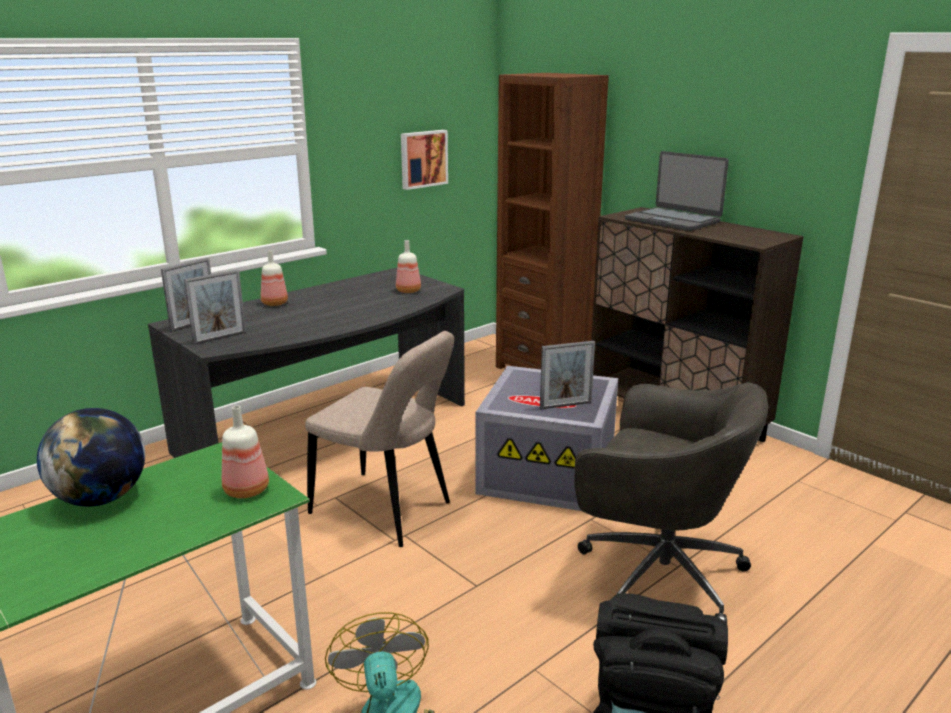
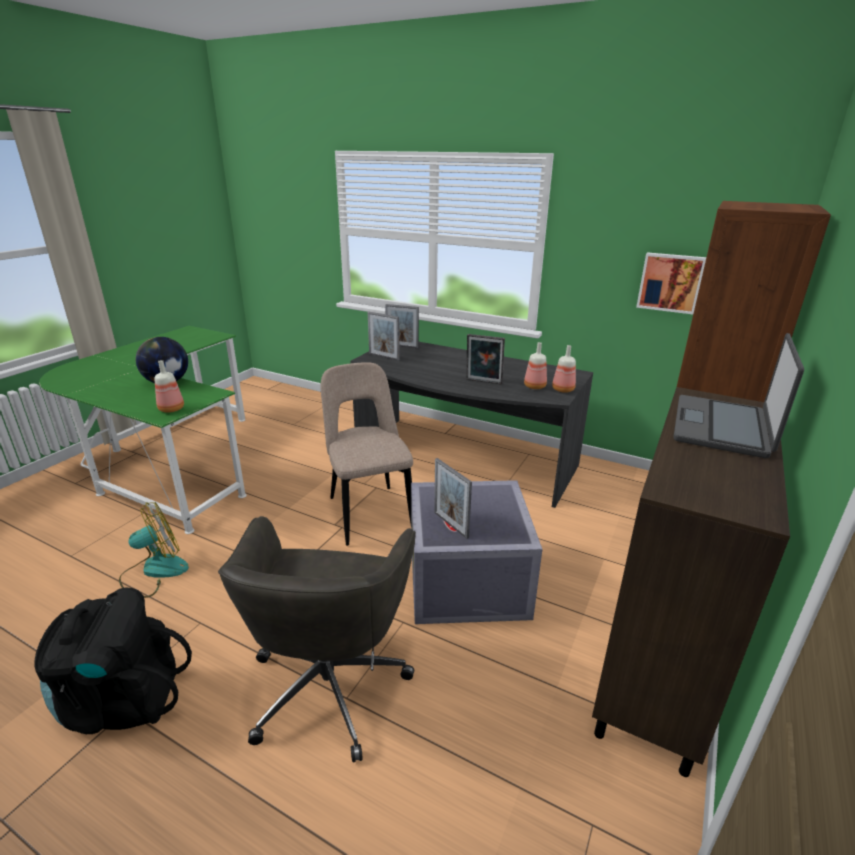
camera: 70 degrees right, 5 degrees up
(274, 304) = (458, 355): bottle -> bottle (562, 390)
(372, 306) = (483, 382): none -> picture frame
(386, 510) = (369, 511): beige chair -> beige chair turned 150 degrees clockwise

